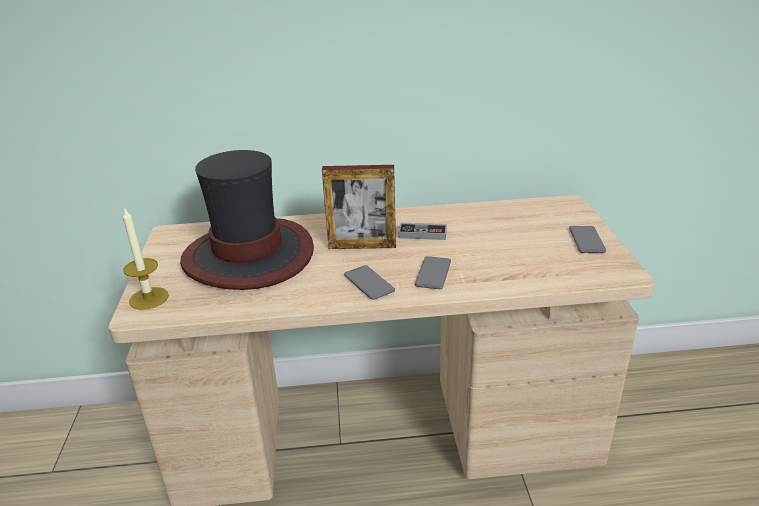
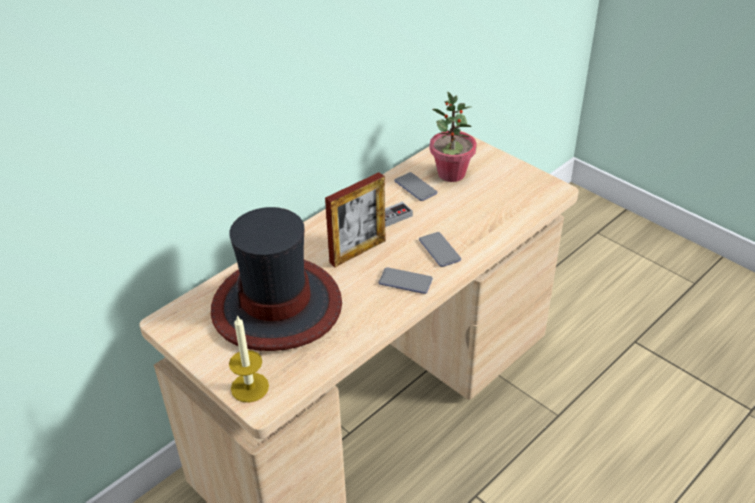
camera: 40 degrees left, 10 degrees up
(526, 223) = (451, 174): none -> potted plant
(586, 240) = (506, 172): phone -> phone (415, 187)

